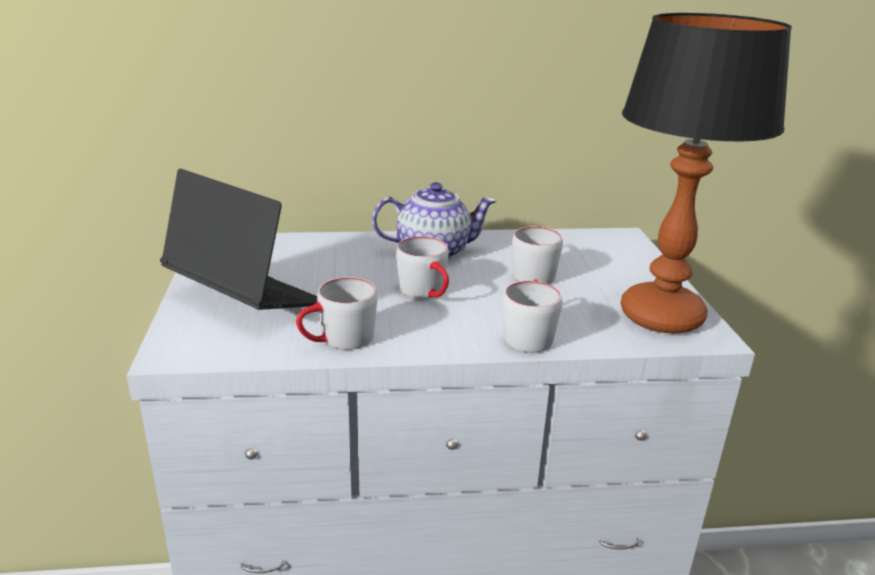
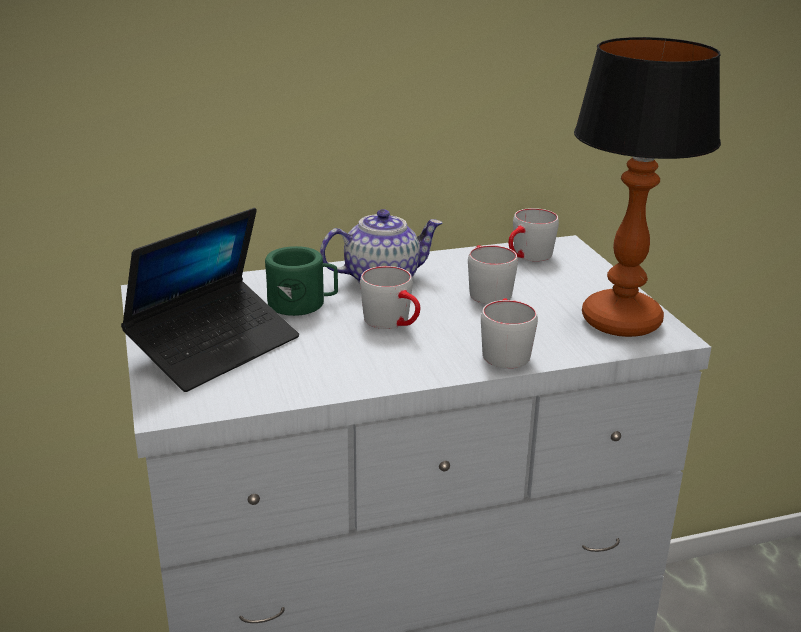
camera: 10 degrees left, 0 degrees up
(246, 299) = (215, 347): laptop -> laptop turned 105 degrees clockwise
(337, 341) = (326, 378): grey mug -> grey mug (527, 257)
(348, 266) = (303, 304): none -> green mug

